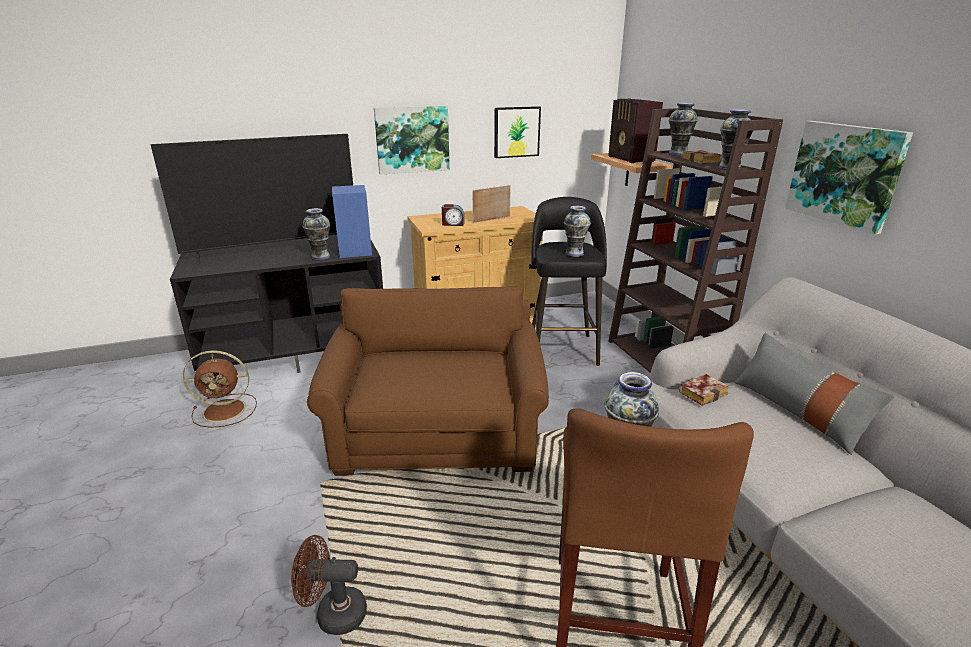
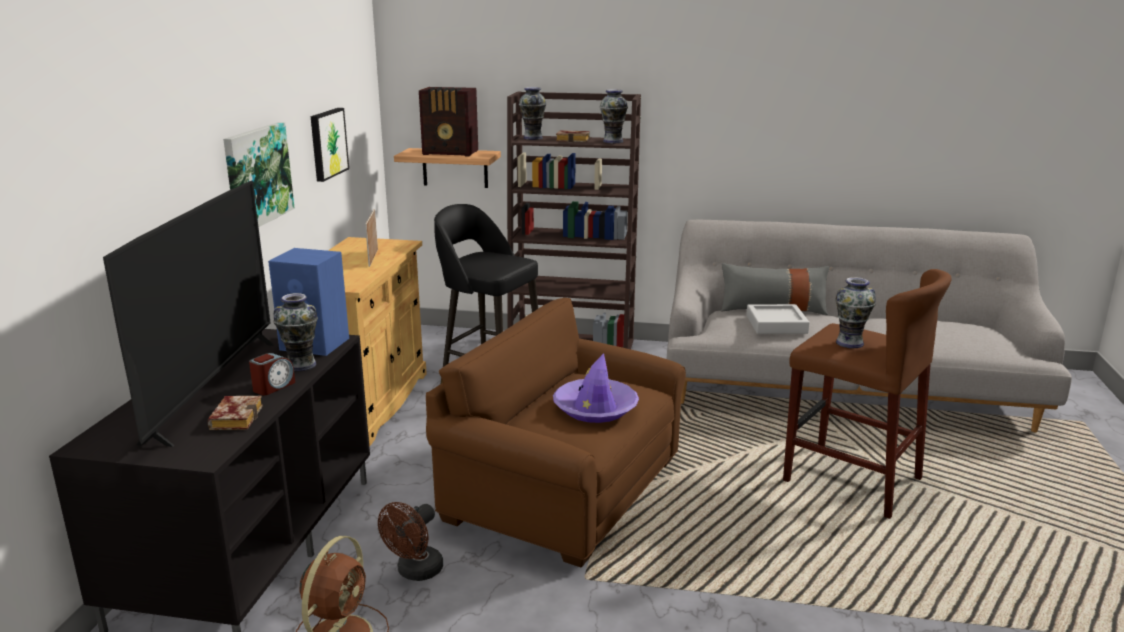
camera: 60 degrees left, 5 degrees down
(333, 614) = (778, 604): brown fan -> brown fan (415, 572)
(429, 376) = (595, 408): none -> purple hat
(453, 224) = (356, 274): alarm clock -> alarm clock (273, 387)
(574, 253) = (506, 261): vase -> none
(703, 392) = (727, 323): book -> book (235, 417)
(747, 422) = (776, 324): none -> grey tray
(845, 174) = (706, 130): picture -> none

